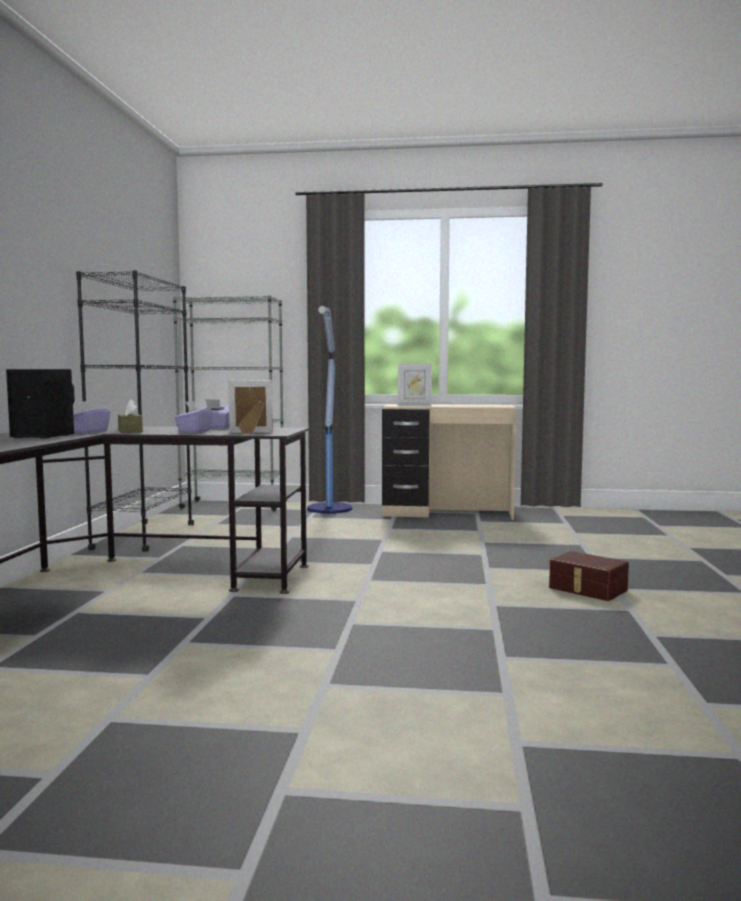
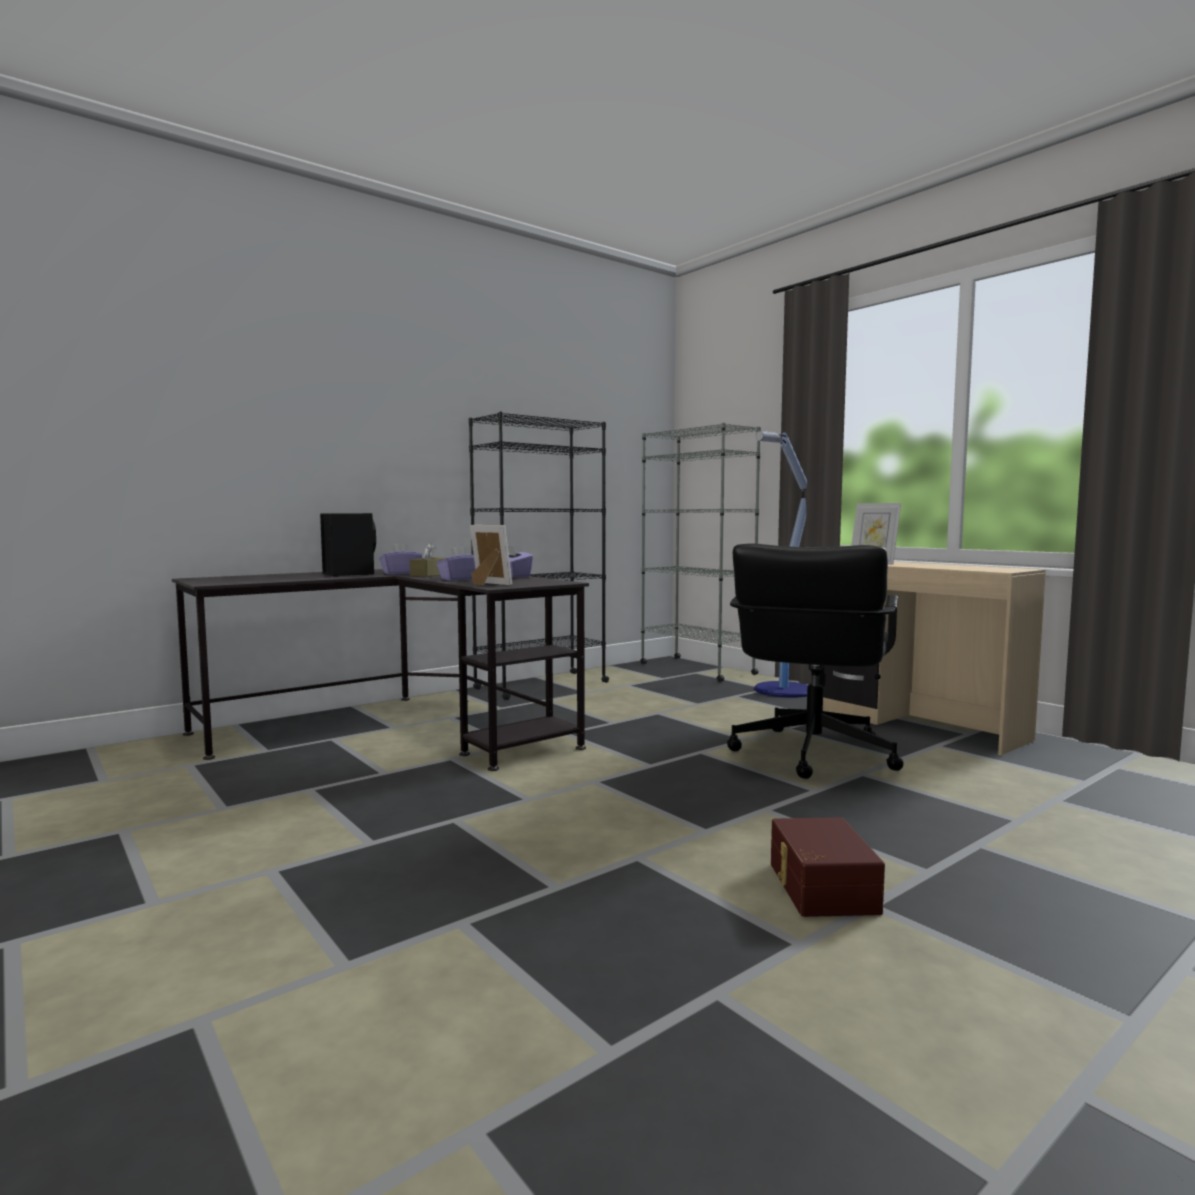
camera: 45 degrees right, 0 degrees up
(437, 538) = (811, 754): none -> black office chair

